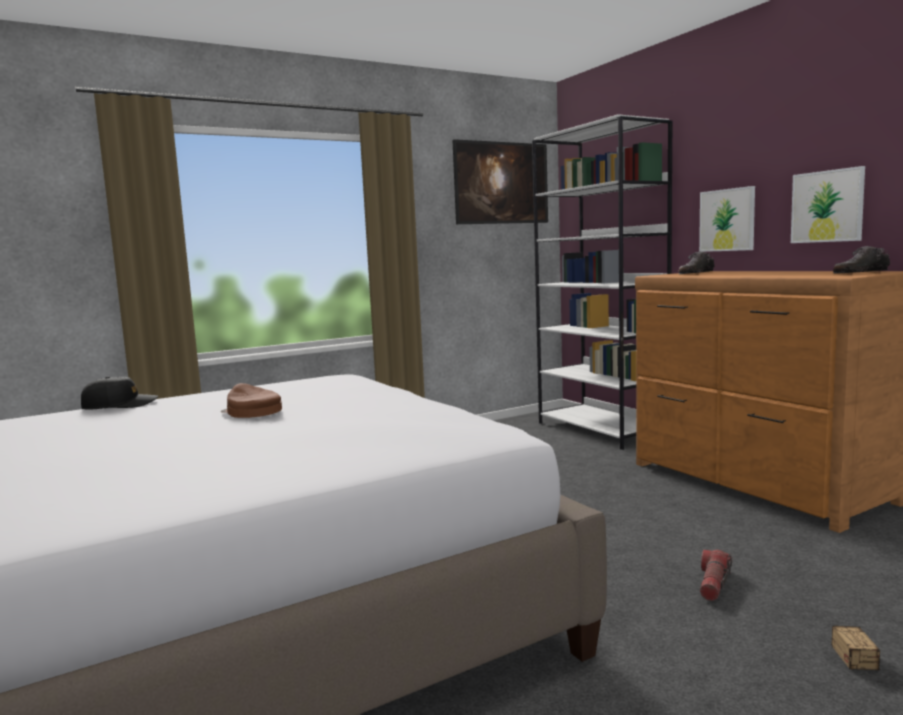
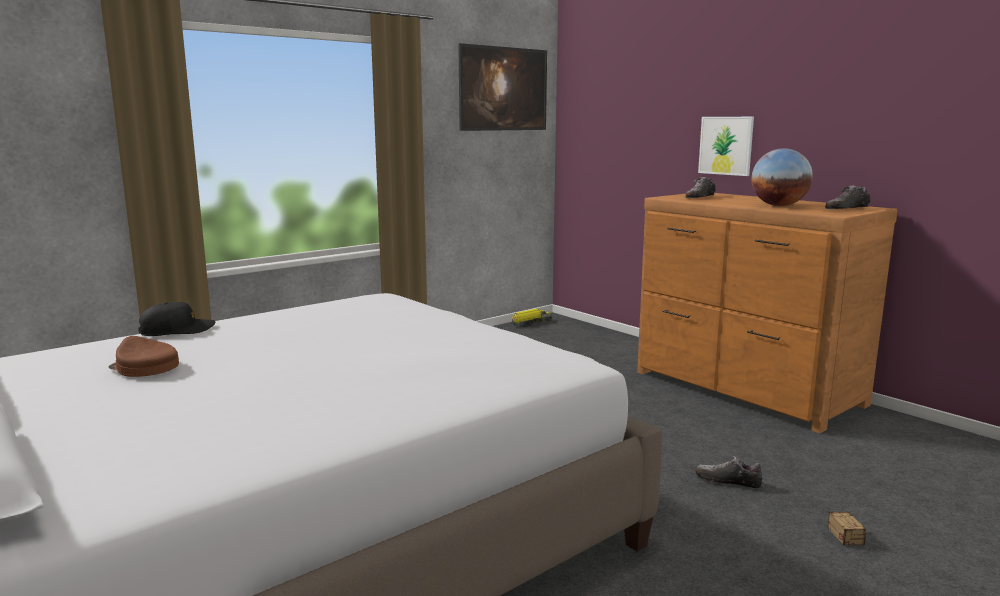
camera: 10 degrees left, 5 degrees up
(251, 412) = (326, 339): brown cap -> brown cap (144, 367)
(537, 417) = (531, 323): none -> toy truck
(602, 430) = (596, 337): white bookcase -> none
(713, 584) = (728, 481): flashlight -> shoe
(780, 274) = (778, 206): none -> globe
(827, 206) = (818, 143): picture -> none

